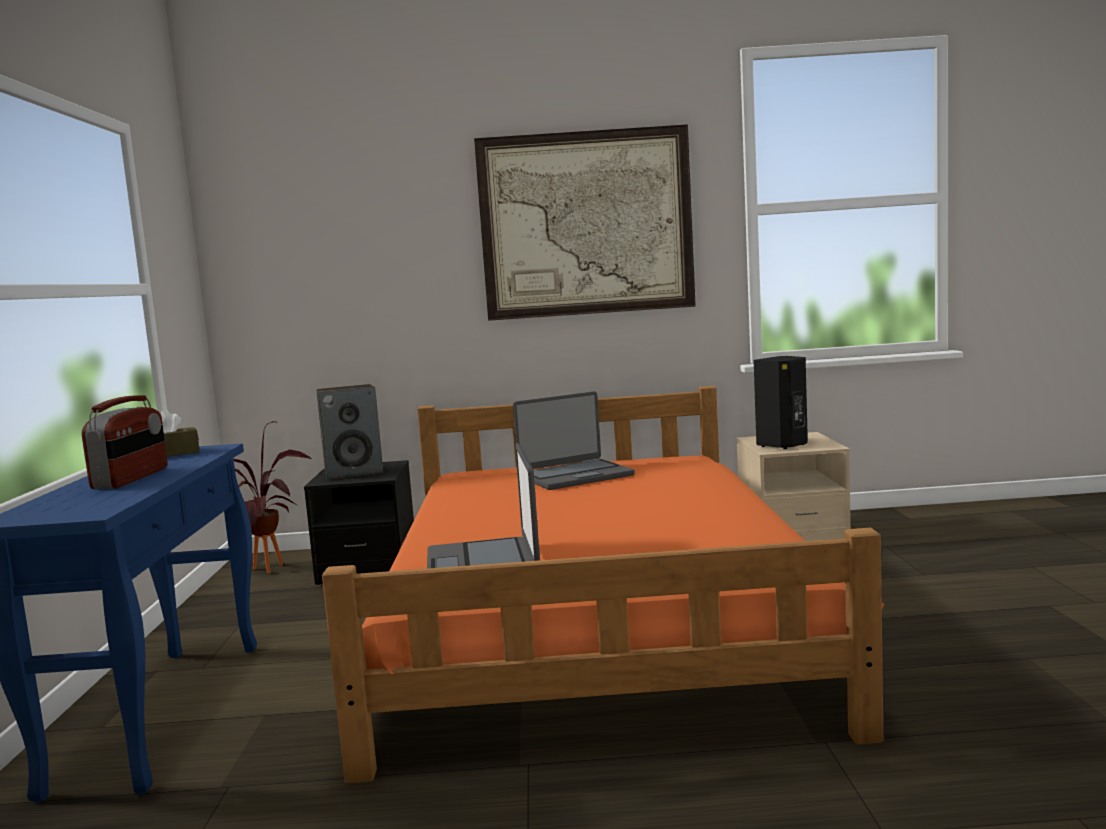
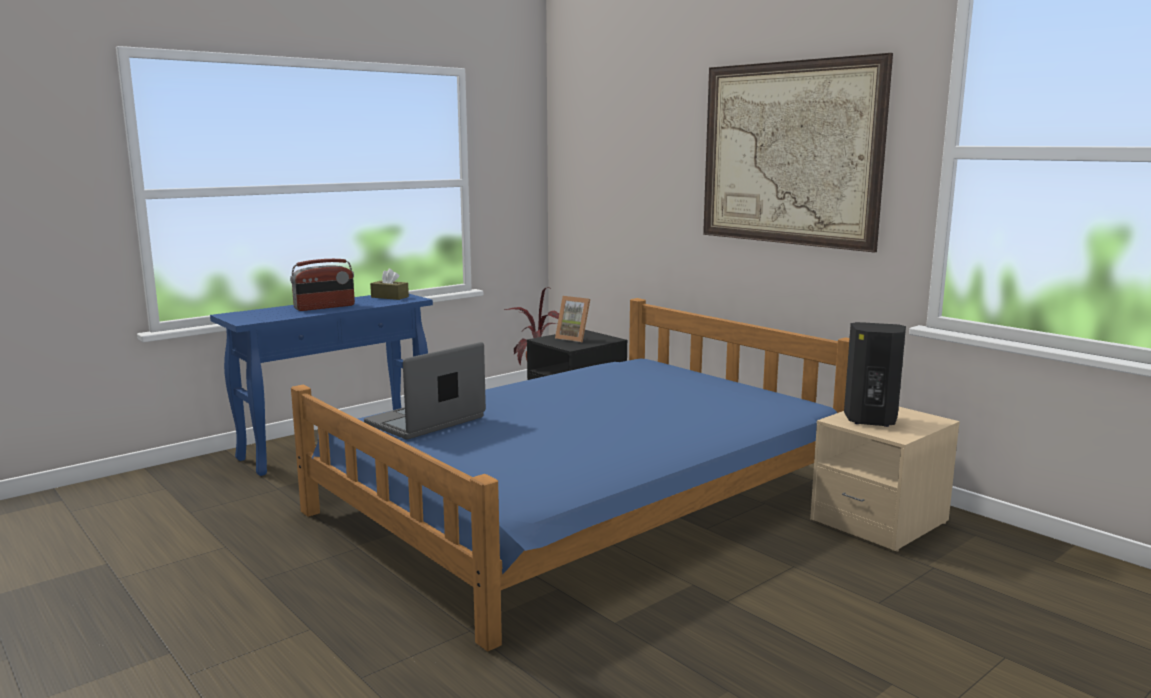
camera: 50 degrees right, 5 degrees up
(354, 472) = (574, 338): speaker -> picture frame
(575, 476) = (672, 388): laptop -> none
(591, 618) = (582, 500): orange bed -> blue bed

